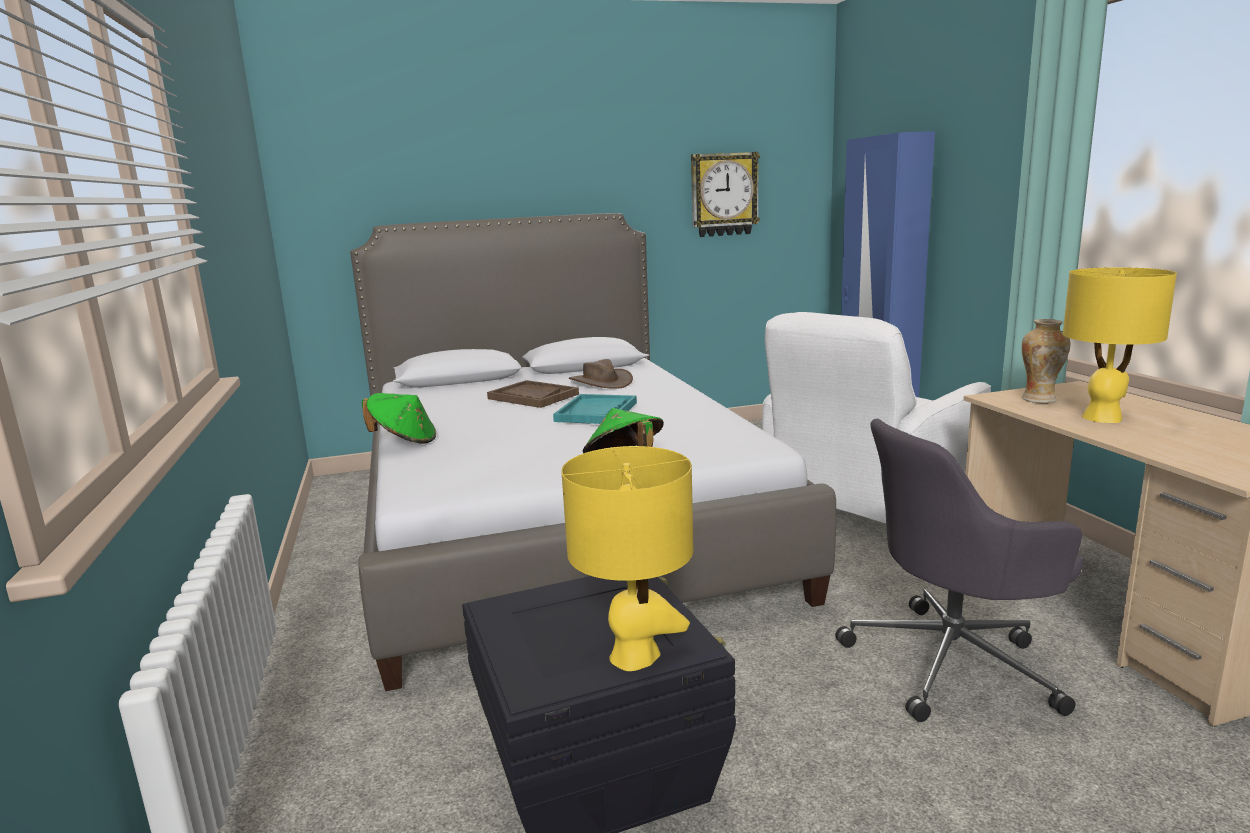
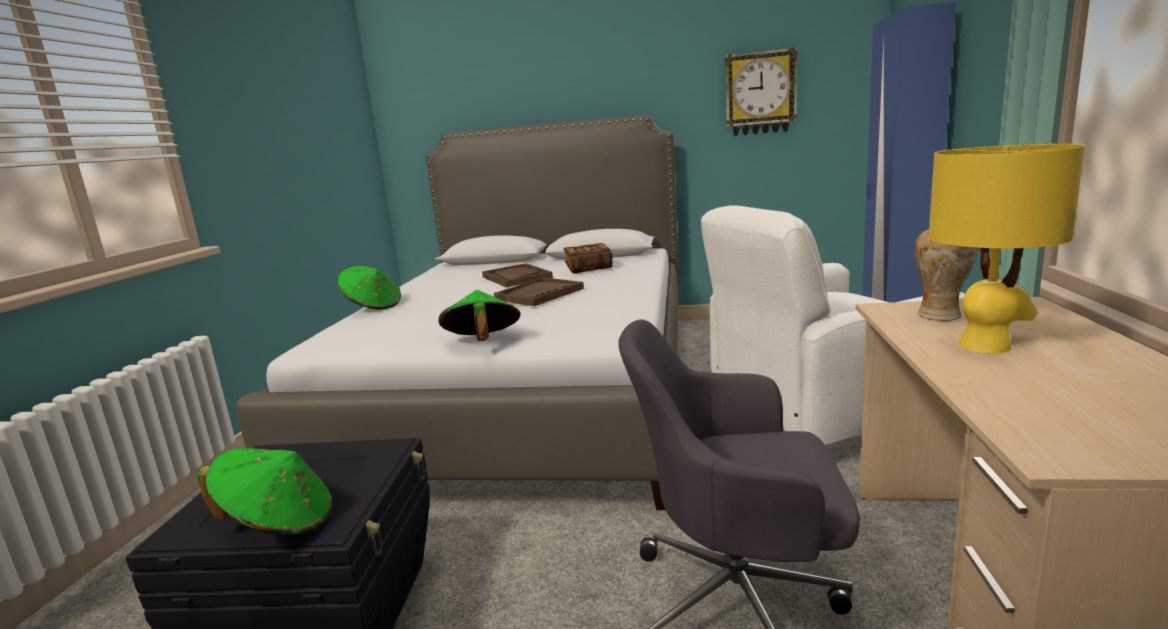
camera: 25 degrees right, 0 degrees up
(596, 412) = (539, 294): turquoise tray -> brown tray
(600, 382) = (588, 268): brown hat -> book
(635, 656) = (279, 523): yellow table lamp -> green hat

